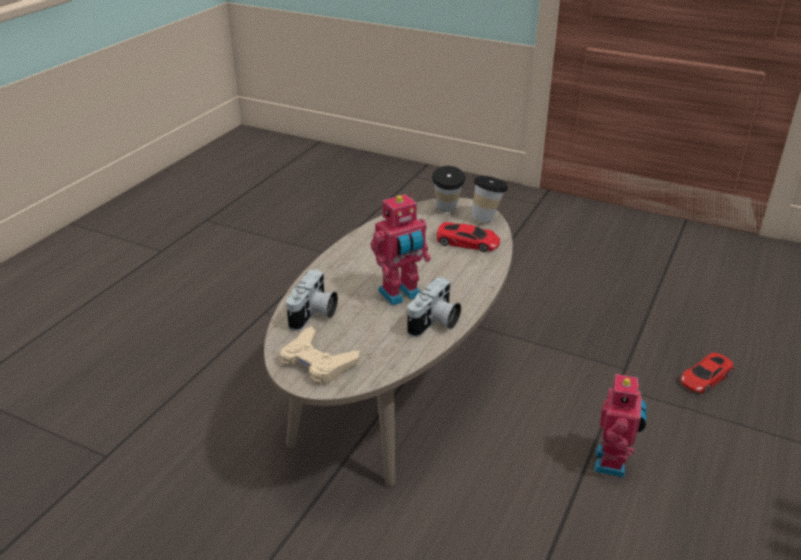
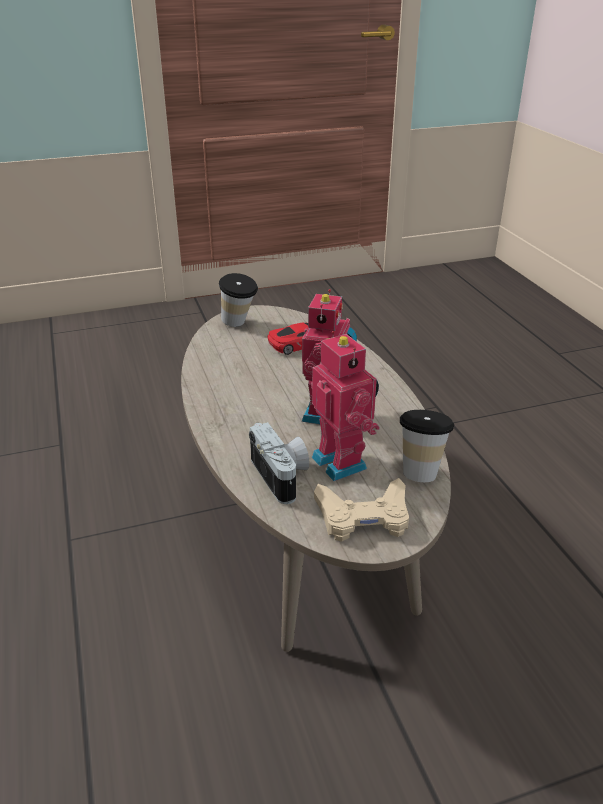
camera: 45 degrees left, 0 degrees up
(435, 323) = (395, 421): camera -> none
(487, 218) = (283, 316): cup -> cup (420, 470)
(613, 463) = (524, 478): toy robot -> toy robot (342, 462)
(705, 377) = (487, 384): red toy car -> none

